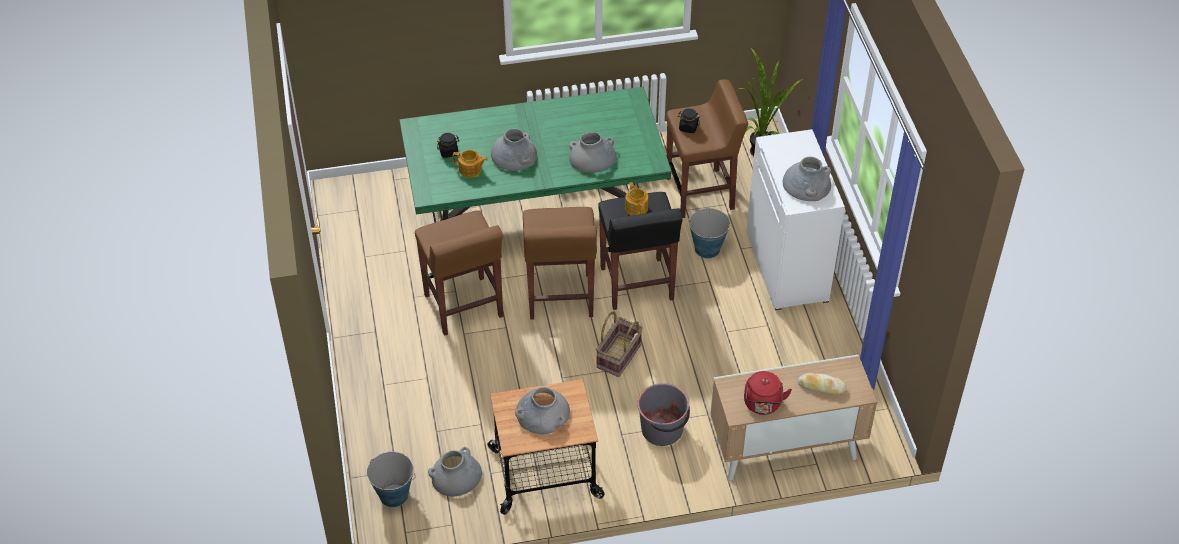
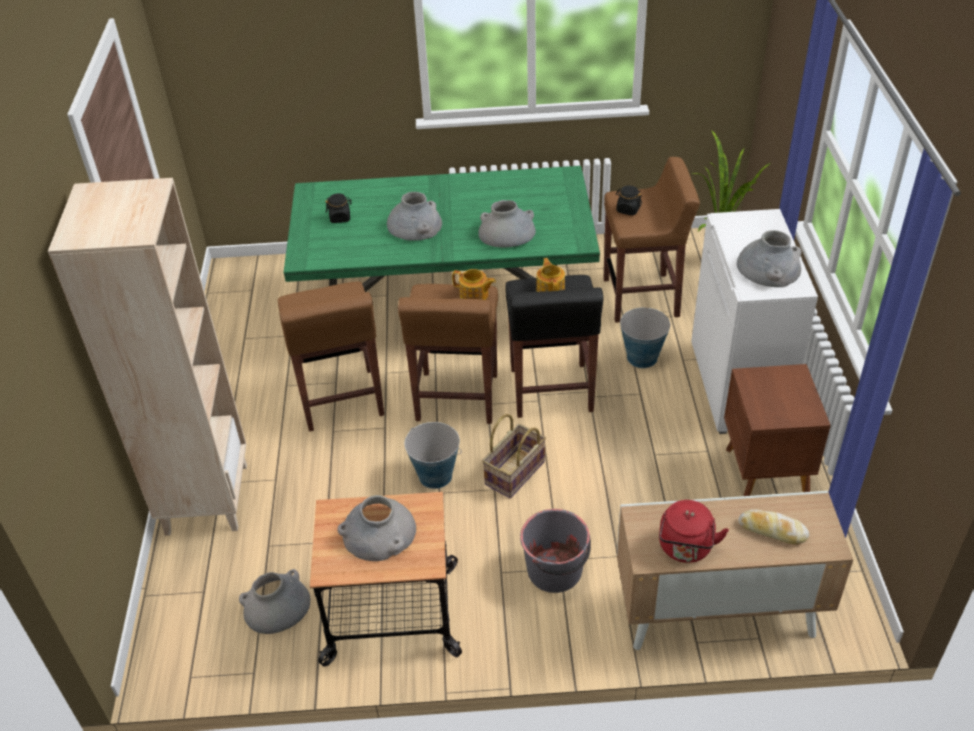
camera: 10 degrees right, 5 degrees down
(375, 398) = (206, 498): none -> beige bookcase
(393, 495) = (191, 624): bucket -> bucket (435, 475)
(470, 170) = (360, 237): teapot -> teapot (474, 295)
(813, 341) = (765, 475): none -> brown nightstand

